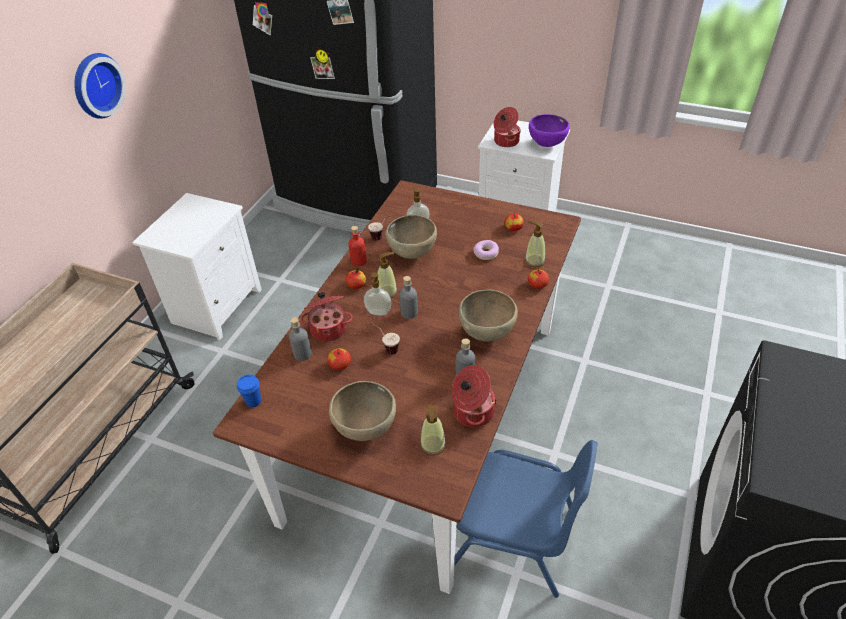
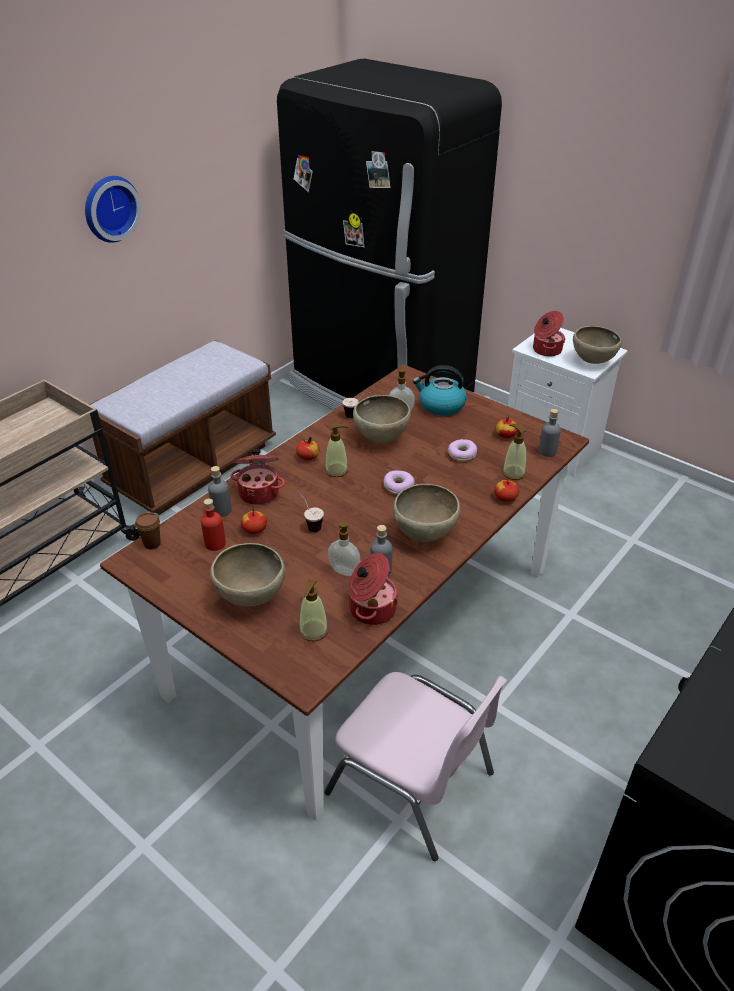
camera: 15 degrees right, 5 degrees down
(216, 305) = (193, 466): white nightstand -> brown bench
(253, 401) = (152, 544): blue cup -> brown cup
(359, 261) = (321, 434): red bottle -> red bottle (215, 544)
(378, 313) = (318, 488): soap dispenser -> soap dispenser (343, 571)
(409, 312) = (350, 495): grey bottle -> grey bottle (547, 451)
(446, 295) = (398, 486): none -> donut
(449, 212) = (440, 405): none -> kettle
(515, 538) = (413, 783): blue chair -> pink chair
(546, 145) = (592, 361): purple bowl -> brown bowl

